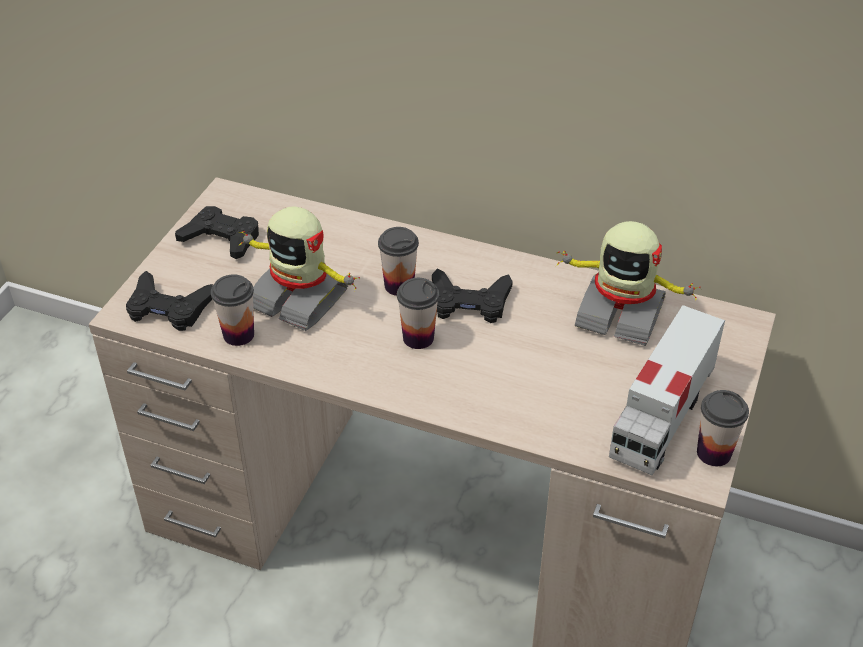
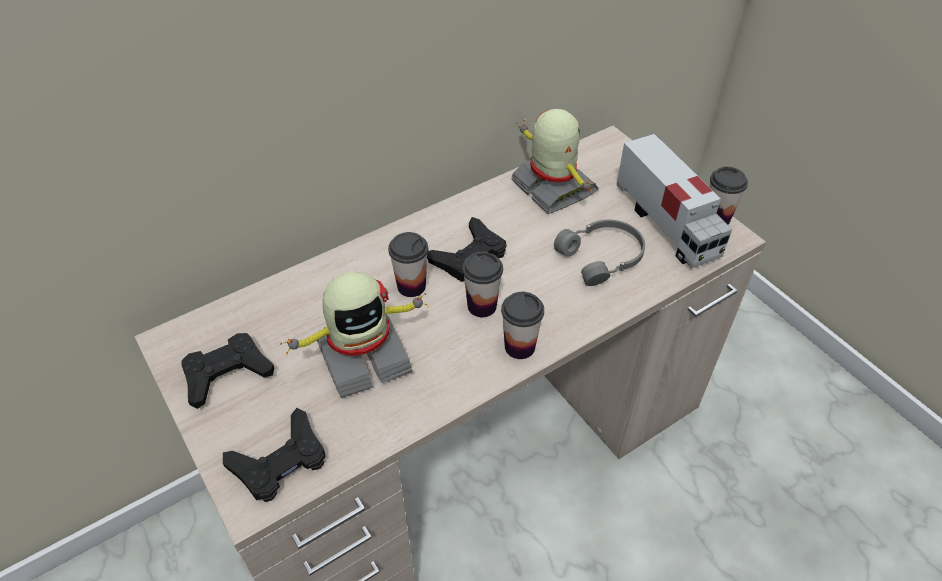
camera: 55 degrees left, 5 degrees up
(238, 335) = (369, 423): cup -> cup (519, 347)
(561, 390) = (603, 258): none -> grey headphones
(620, 313) = (552, 188): toy robot -> toy robot turned 90 degrees counterclockwise

